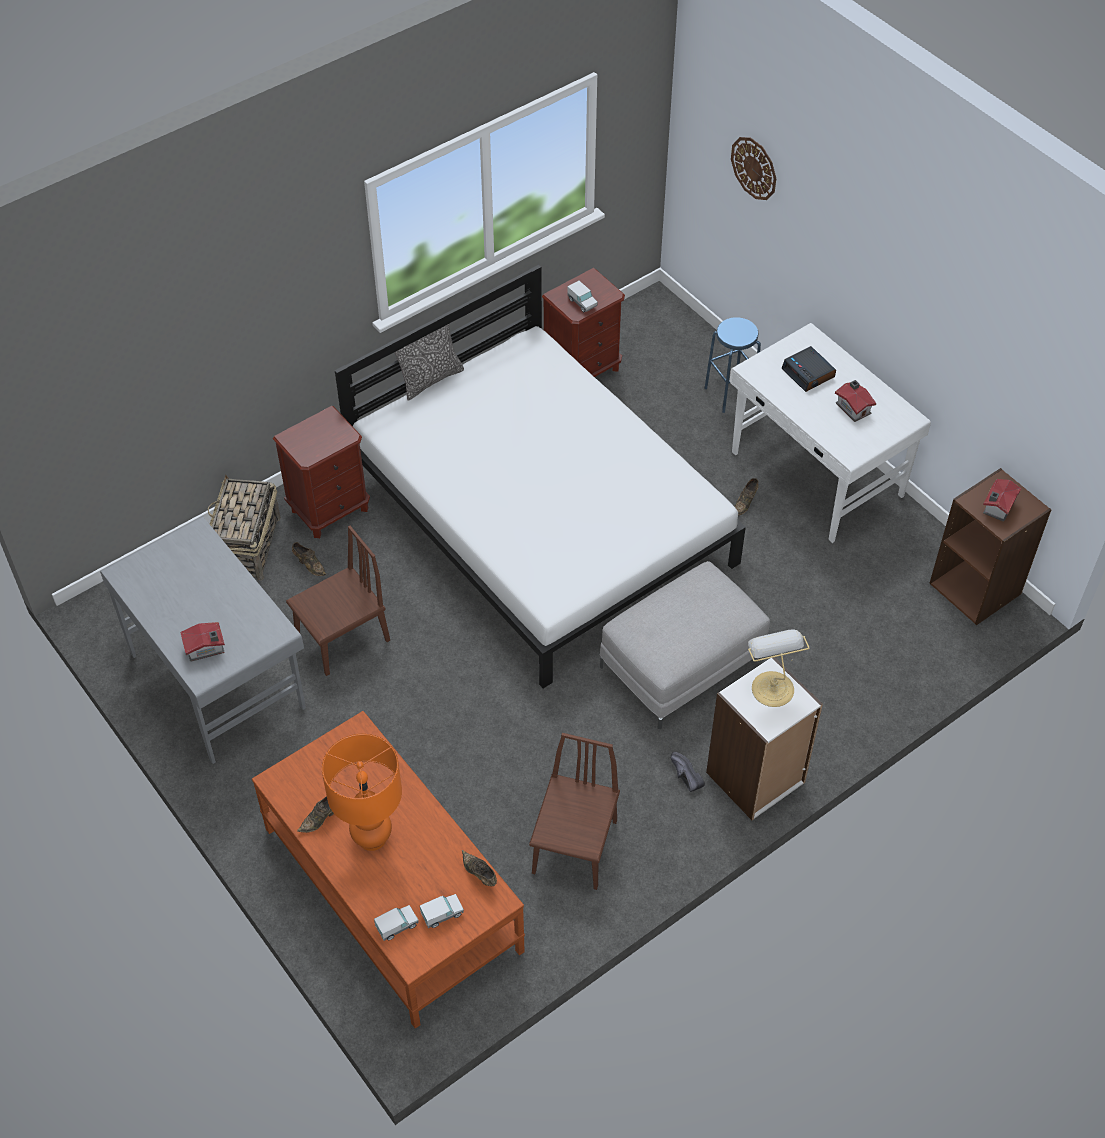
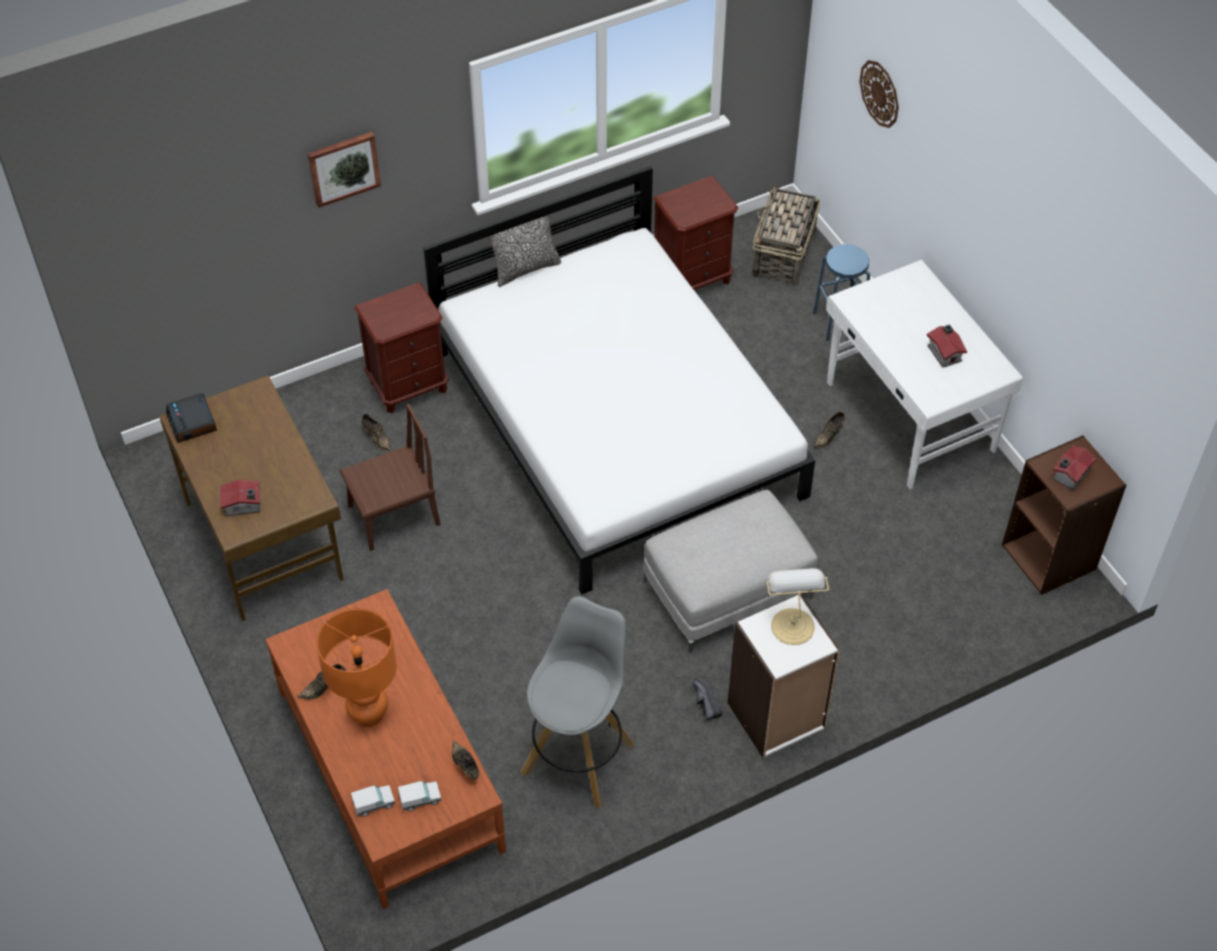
camera: 10 degrees right, 0 degrees up
(218, 679) = (265, 538): grey desk -> brown desk
(247, 546) = (319, 412): basket -> basket (783, 255)
(252, 300) = (343, 167): none -> picture
(575, 847) = (579, 756): brown chair -> grey stool
(582, 303) = (692, 210): toy truck -> none
(809, 373) = (906, 311): alarm clock -> alarm clock (192, 422)

